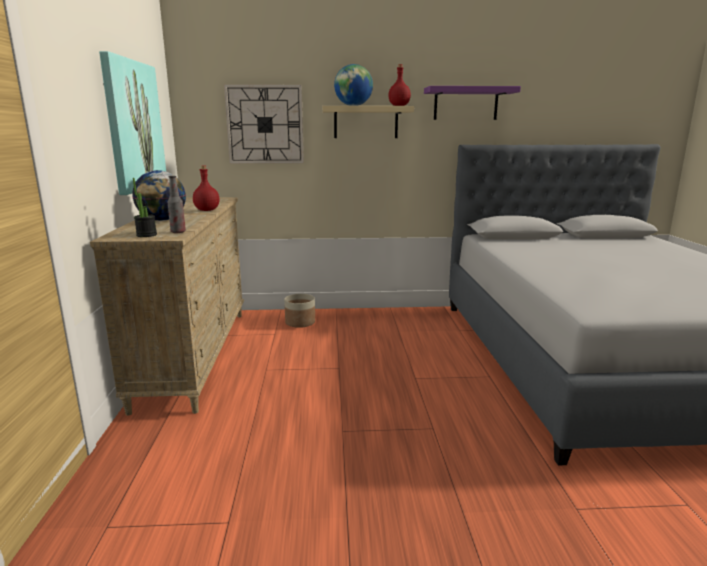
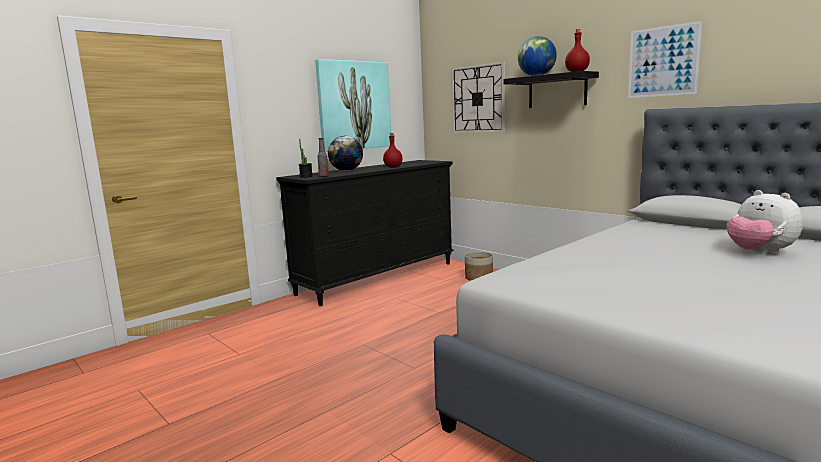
camera: 50 degrees right, 5 degrees down
(195, 354) = (378, 278): beige dresser -> black dresser
(366, 122) = (557, 91): beige shelf -> black shelf
(465, 104) = (663, 61): purple shelf -> picture
(612, 252) = (759, 253): none -> plush toy

